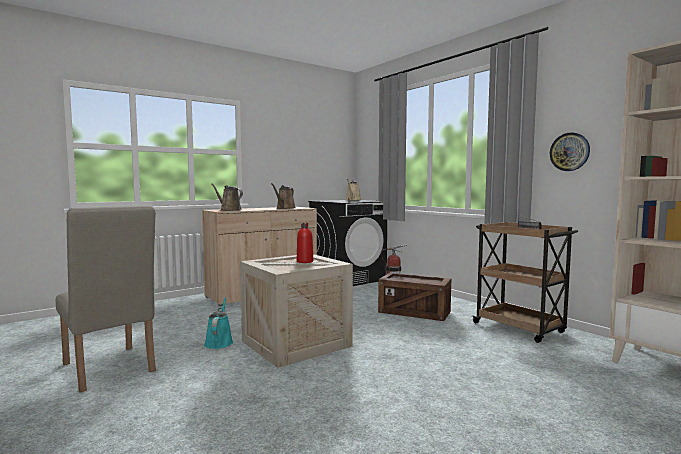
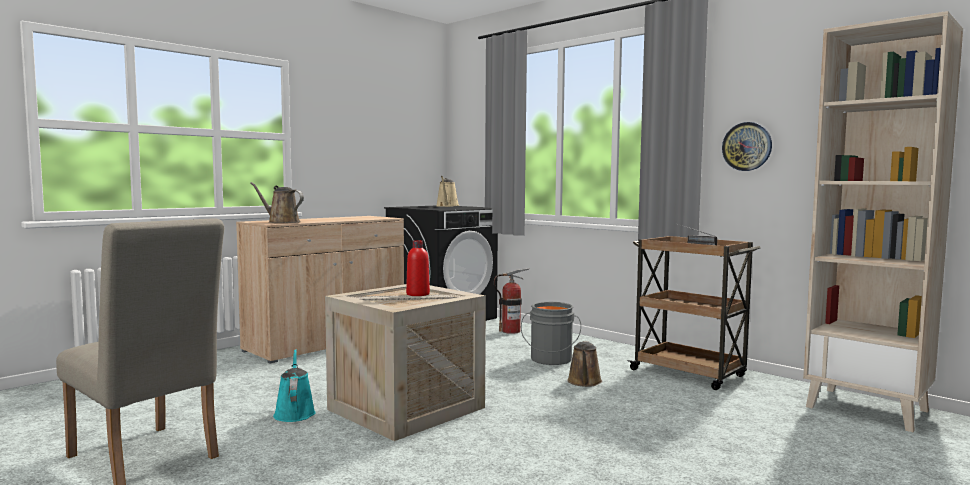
camera: 10 degrees left, 0 degrees up
(285, 208) = (359, 219): brown watering can -> brown watering can (584, 382)
(414, 312) = (550, 360): crate -> grey bucket

